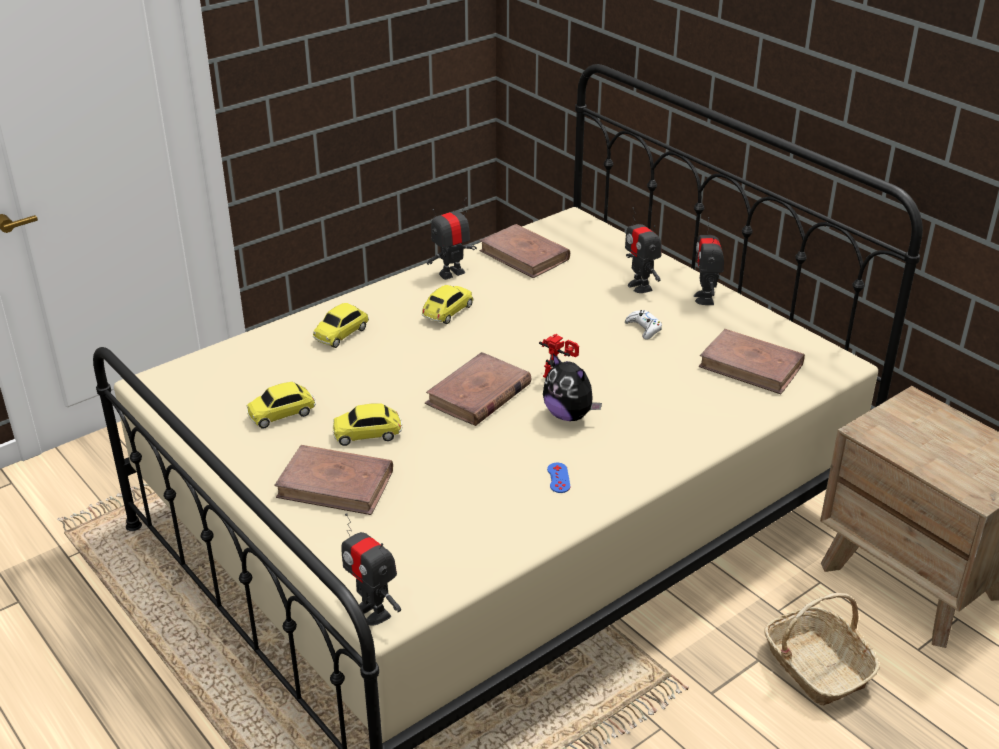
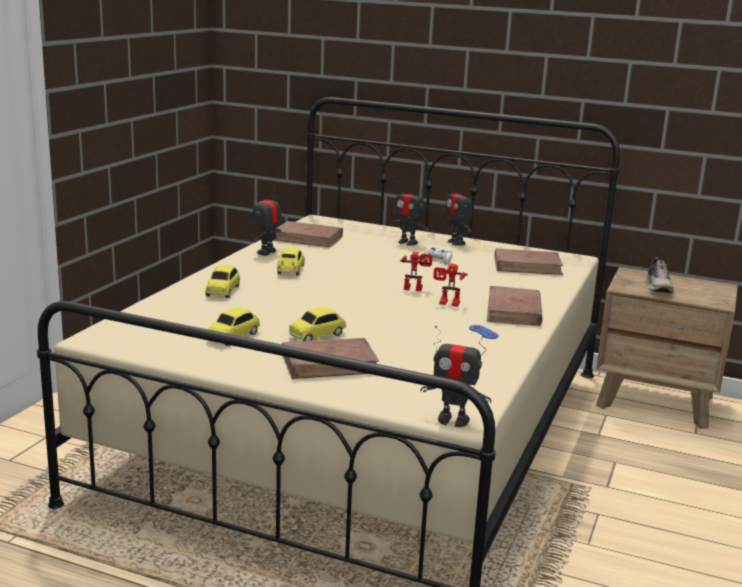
camera: 30 degrees left, 15 degrees down
(478, 394) = (371, 304): brown book -> brown book (513, 311)
(569, 415) = (447, 303): plush toy -> toy robot
(815, 667) = (651, 456): basket -> none
(921, 443) = (659, 288): none -> shoe

